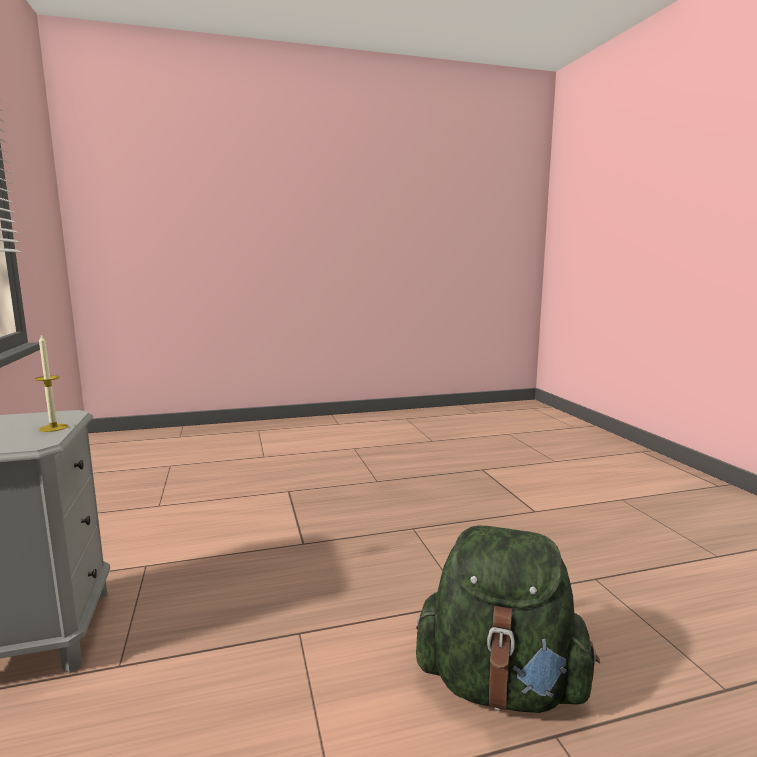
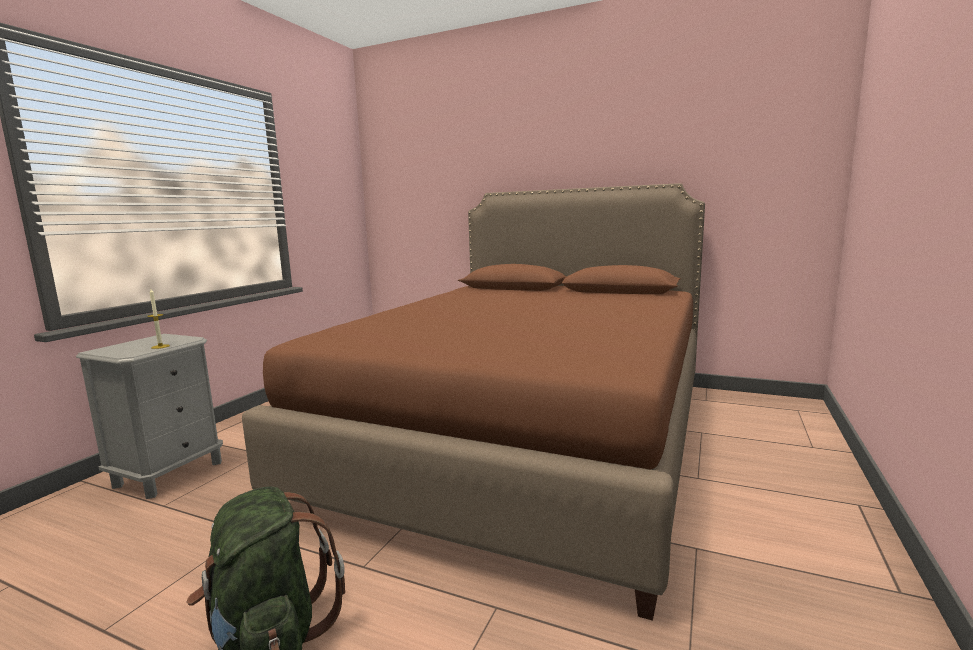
camera: 40 degrees right, 0 degrees up
(402, 467) = (526, 436): none -> brown bed

